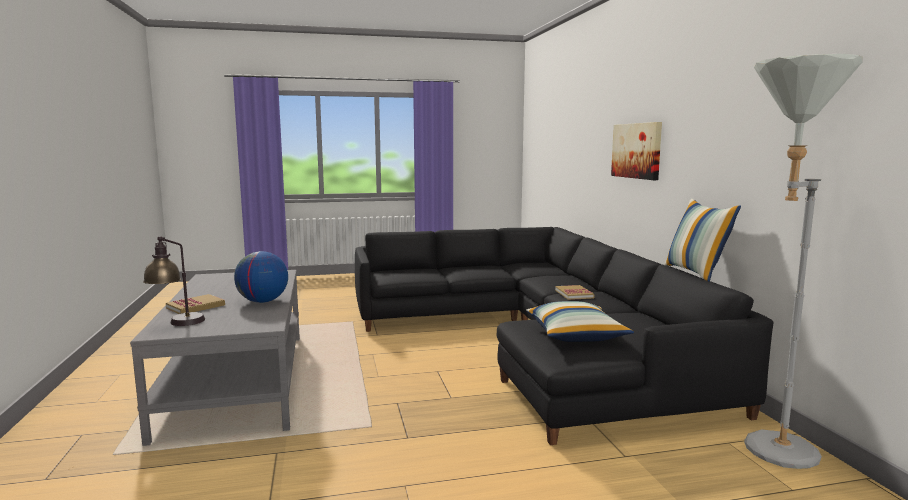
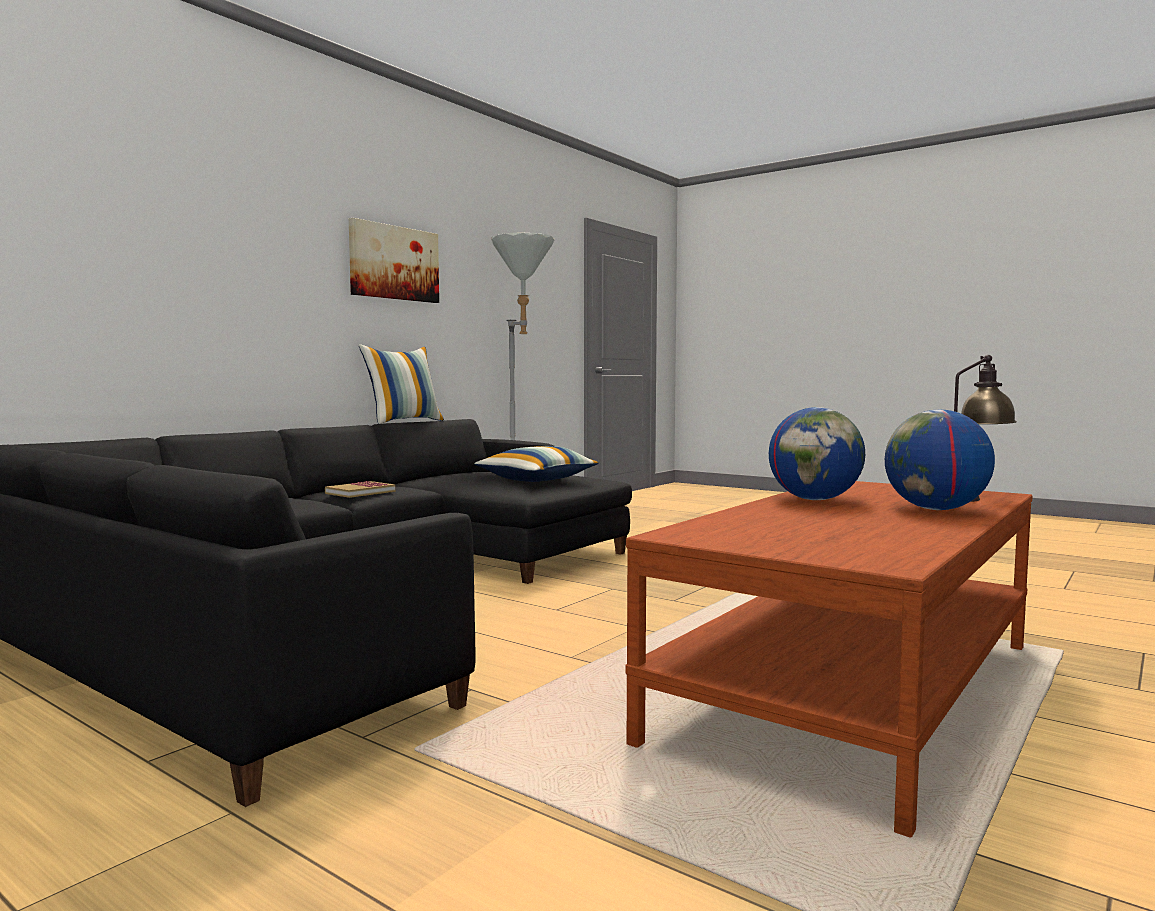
camera: 130 degrees left, 5 degrees down
(196, 306) = (936, 509): book -> globe
(237, 381) = (855, 689): grey coffee table -> brown coffee table
(637, 150) = (216, 277): picture -> picture (394, 263)

